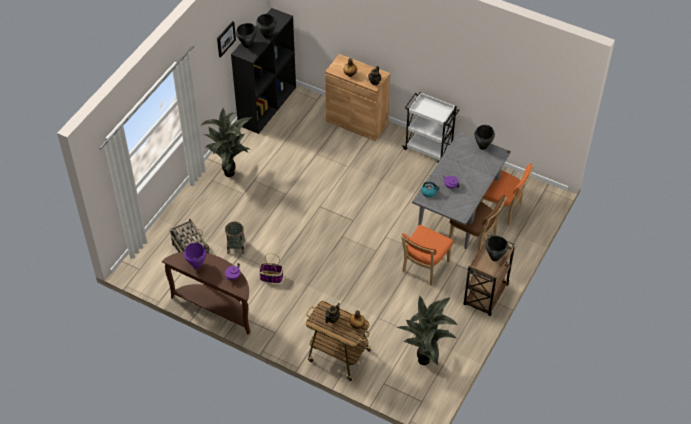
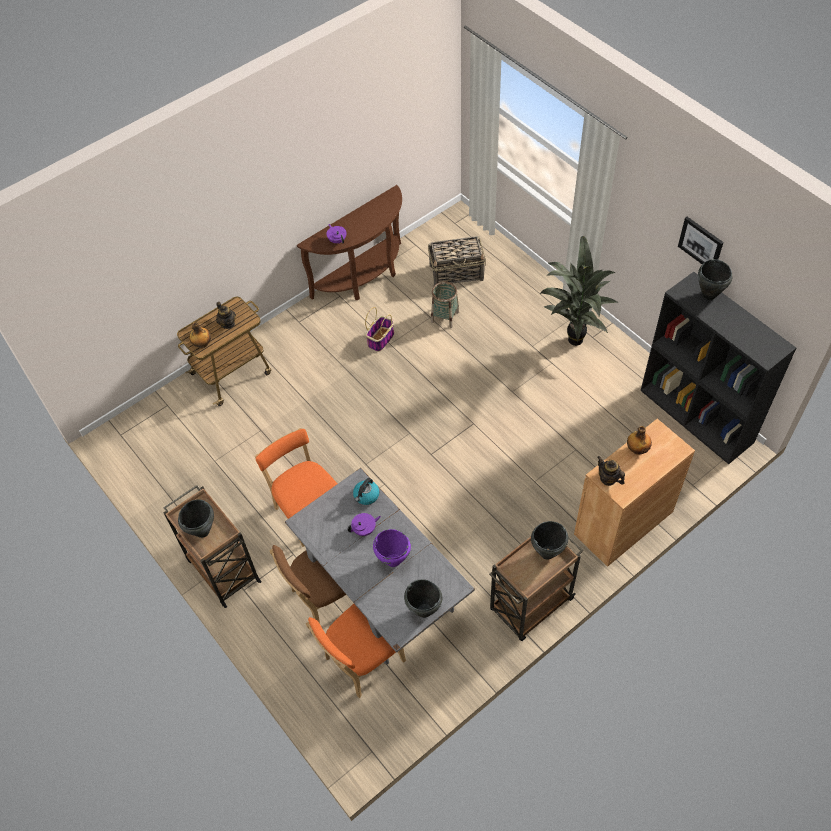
camera: 115 degrees right, 5 degrees up
(196, 265) = (373, 212): purple cooking pot -> purple cooking pot (393, 560)
(267, 36) = (724, 324): black cooking pot -> black cooking pot (546, 553)
(426, 361) = (168, 459): potted plant -> none
(429, 148) = (530, 605): white cart -> brown cart

